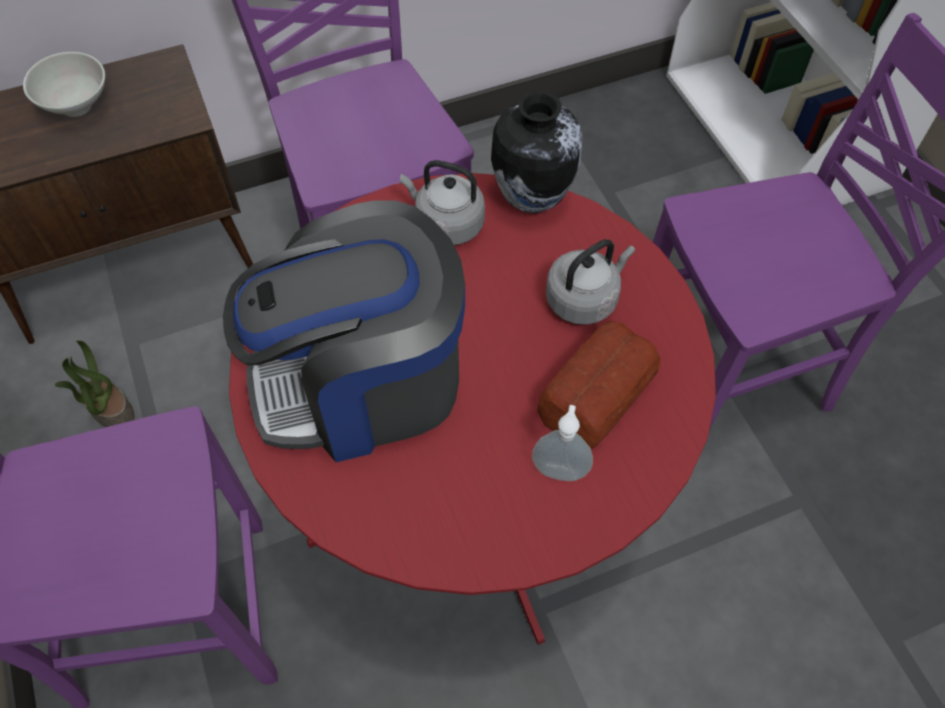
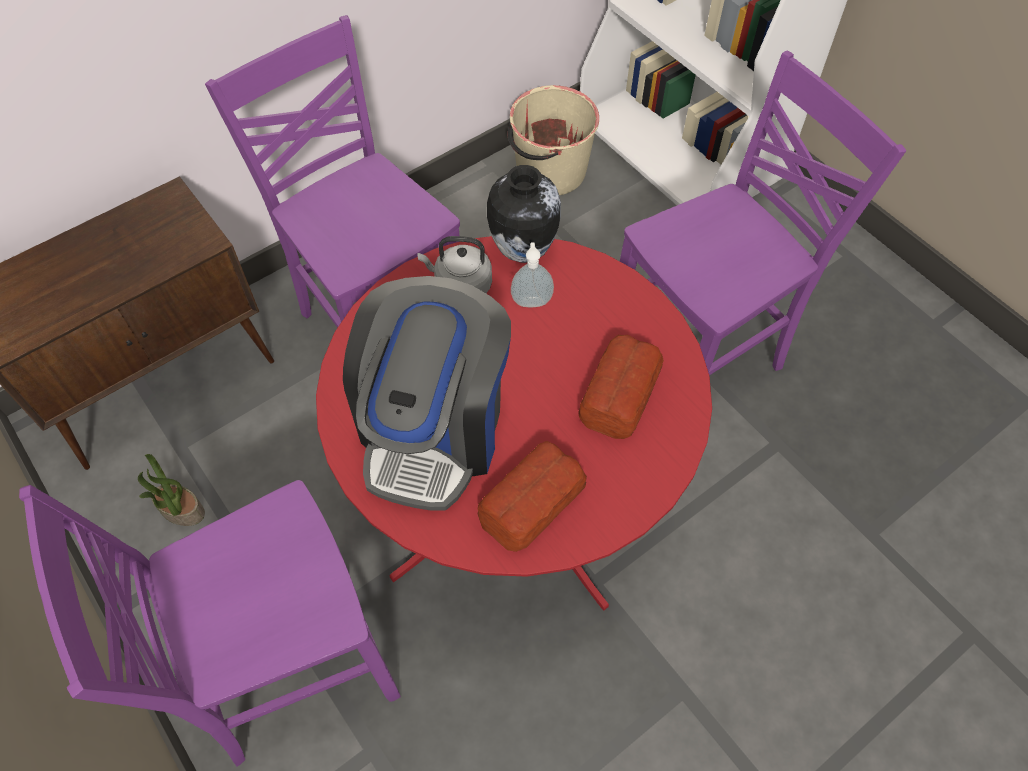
camera: 15 degrees left, 0 degrees up
(79, 106) = (105, 249): white bowl -> none
(363, 383) = (434, 428): coffee machine -> coffee machine turned 45 degrees counterclockwise
(452, 499) = (533, 501): none -> bread
(560, 469) = (609, 458): soap dispenser -> soap dispenser (531, 301)
(584, 299) = (588, 322): grey kettle -> none
(618, 129) = (550, 171): none -> beige bucket

